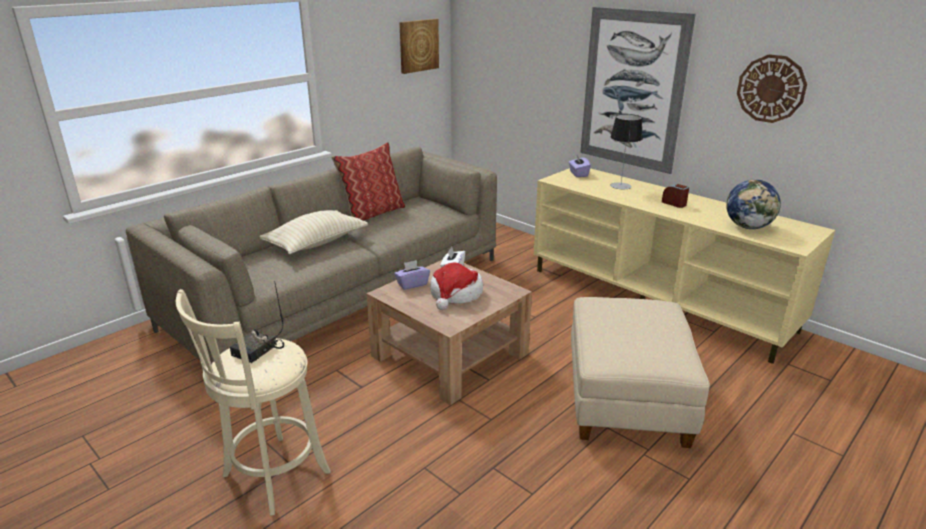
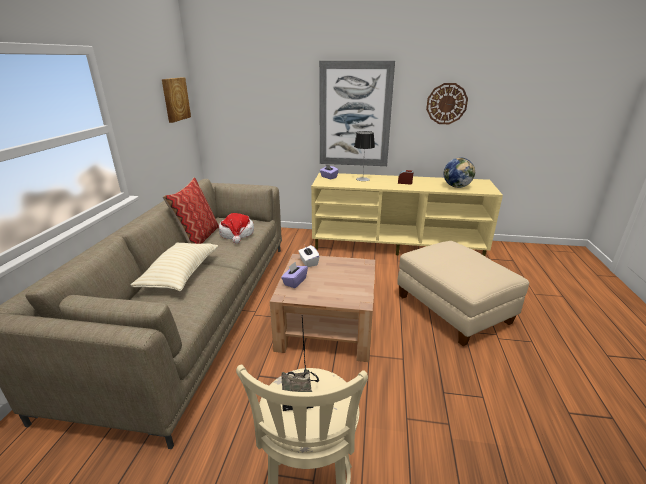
camera: 35 degrees left, 0 degrees up
(455, 294) = (334, 278): hat -> hat (237, 234)

